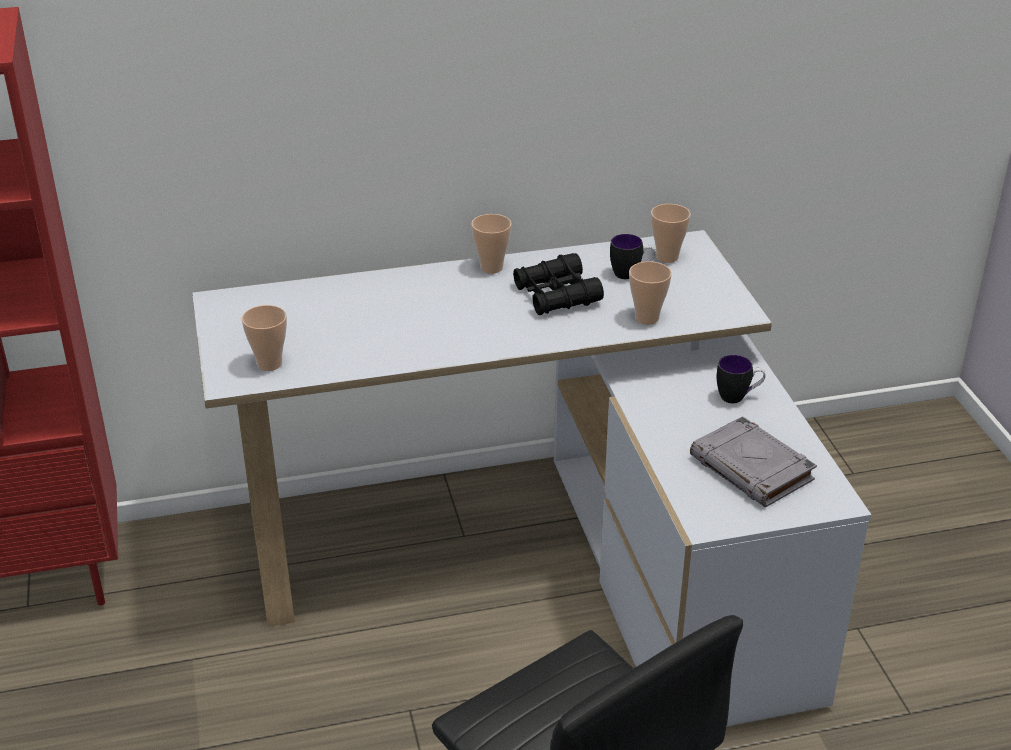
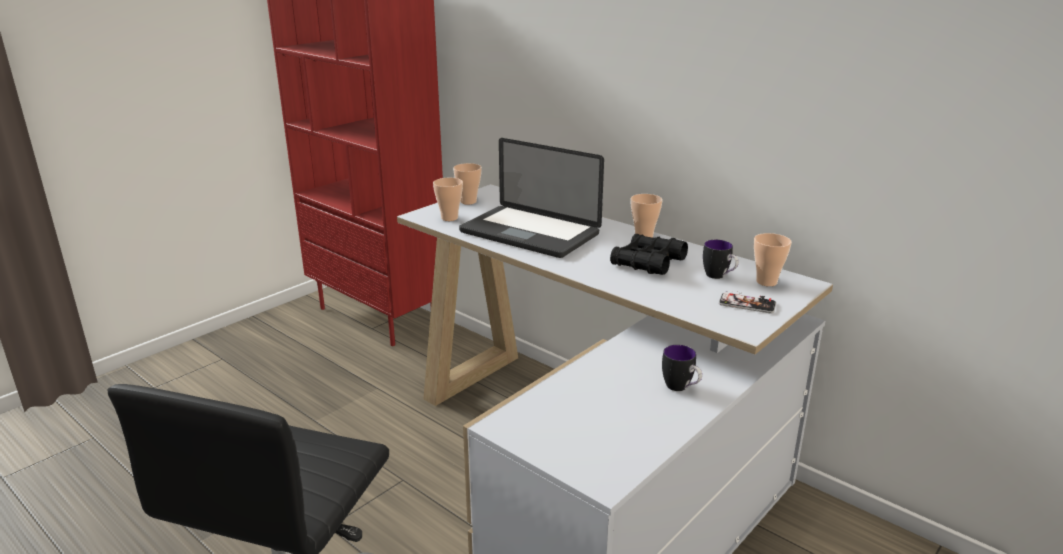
camera: 55 degrees right, 10 degrees down
(392, 329) = (529, 233): none -> laptop
(647, 318) = (673, 298): cup -> cup (468, 201)
(697, 288) = (747, 304): none -> phone
(753, 469) = (595, 425): grey book -> none

